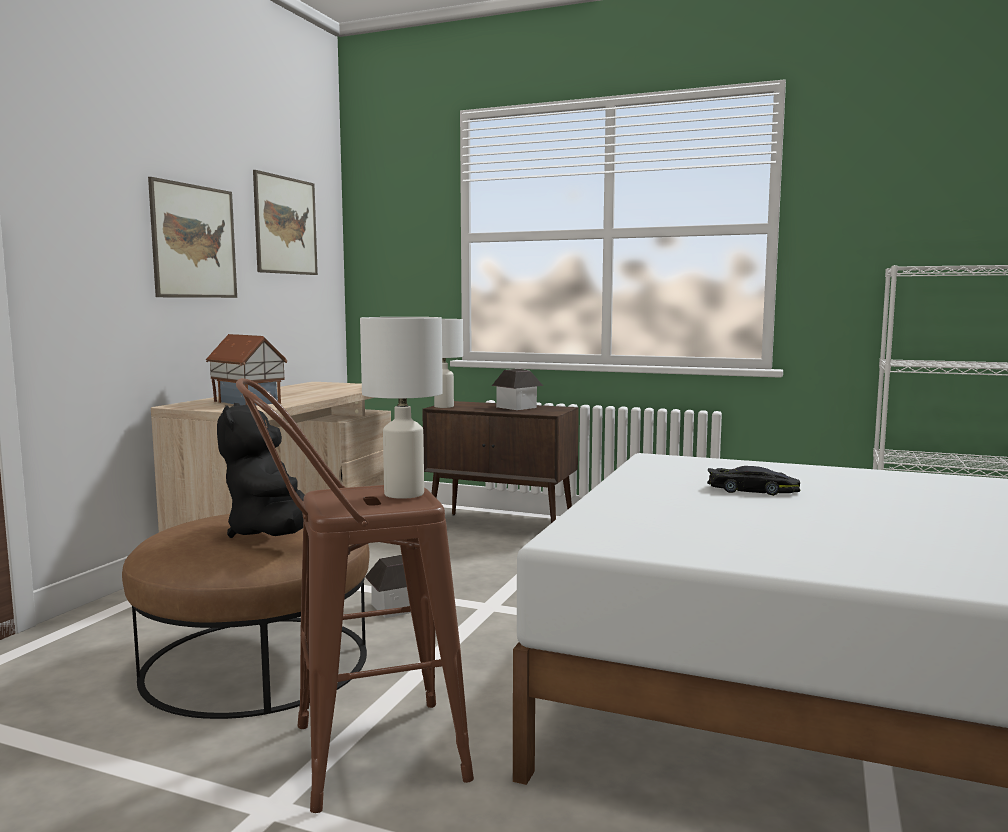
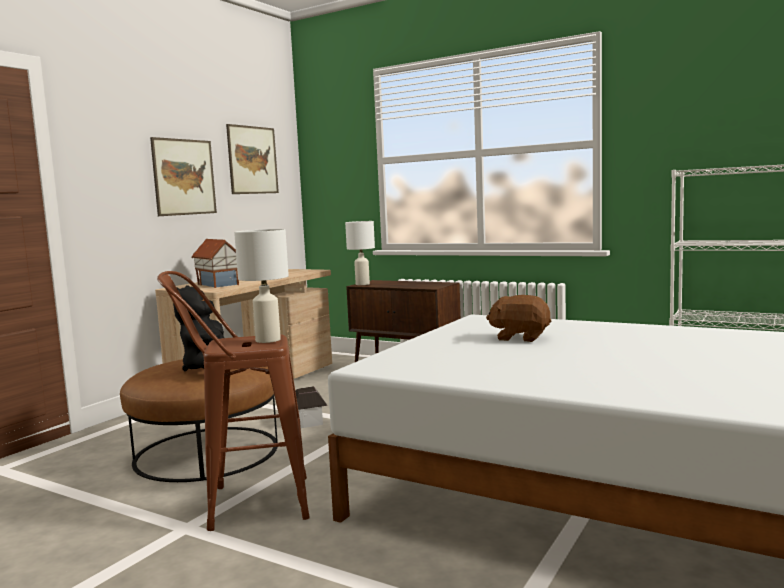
camera: 10 degrees right, 0 degrees up
(517, 407) = (414, 283): toy house -> none
(752, 490) = (520, 337): black toy car -> brown plush toy

